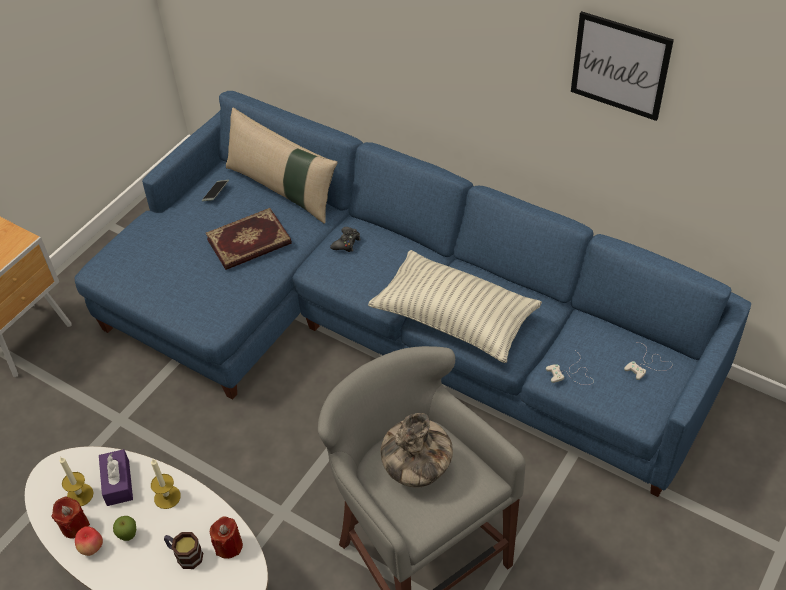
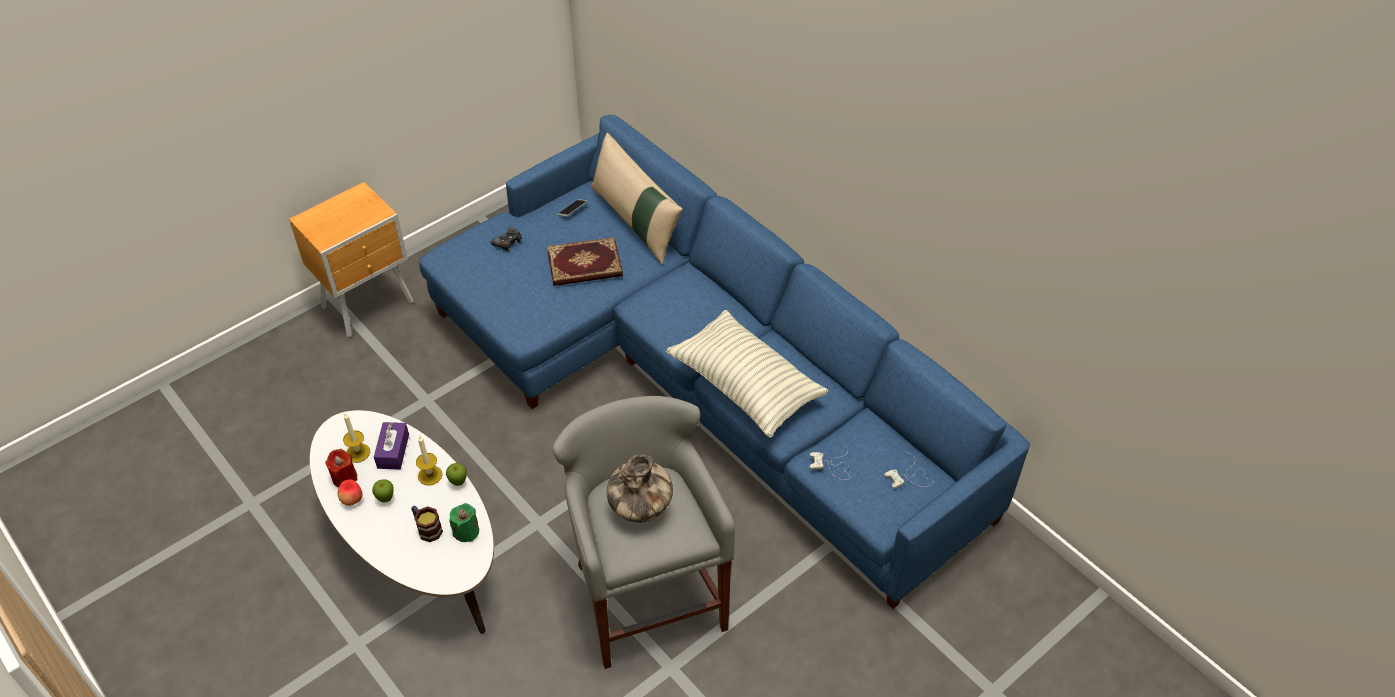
camera: 15 degrees right, 0 degrees up
(201, 496) = (458, 483): none -> apple
(228, 546) = (466, 531): red candle -> green candle
(346, 243) = (674, 288): black game controller -> black game controller (508, 242)
(620, 66) = (936, 183): picture -> none

